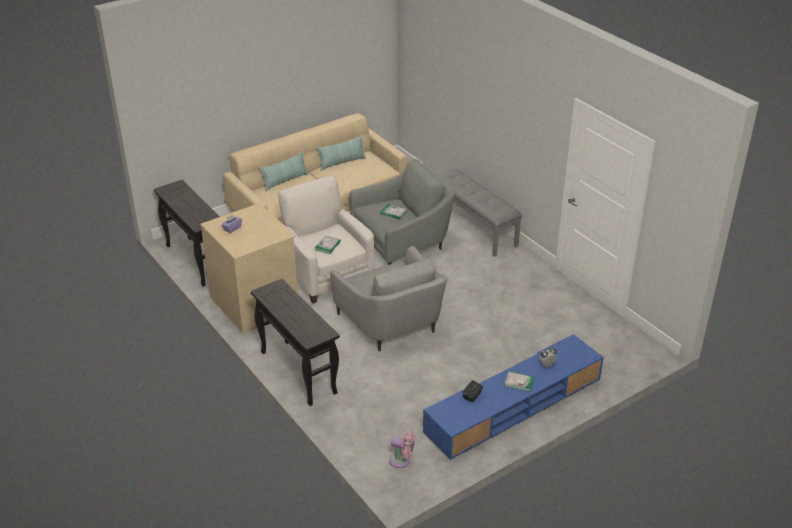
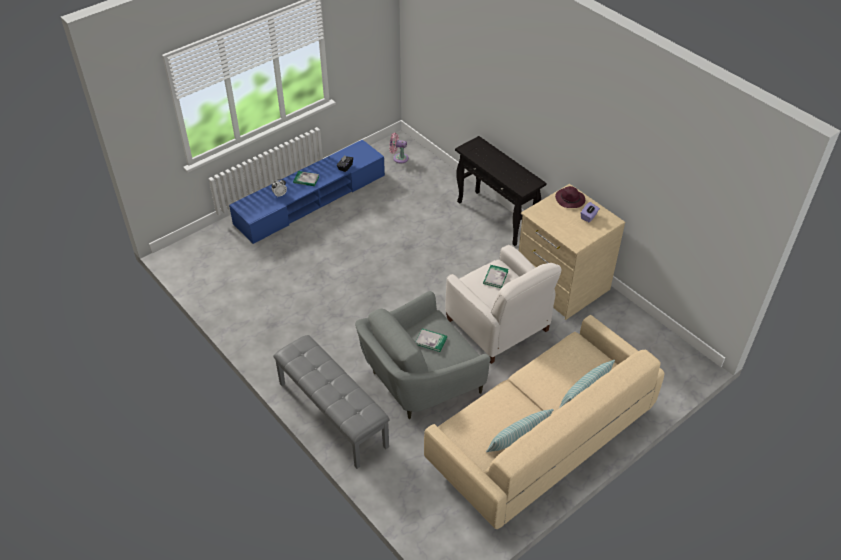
camera: 175 degrees right, 10 degrees up
(196, 261) = (651, 336): black console table -> none
(242, 243) = (570, 200): none -> purple hat
(391, 323) = (420, 270): grey armchair -> none

